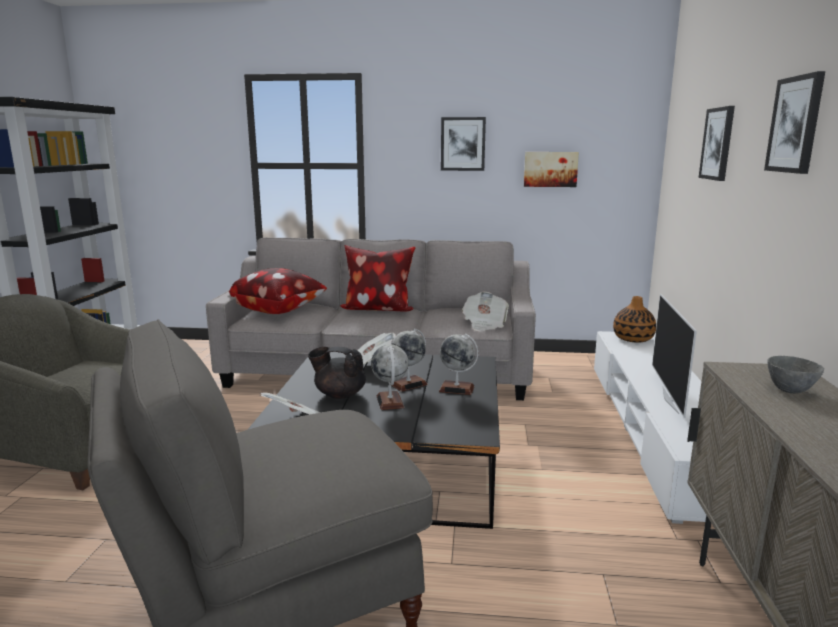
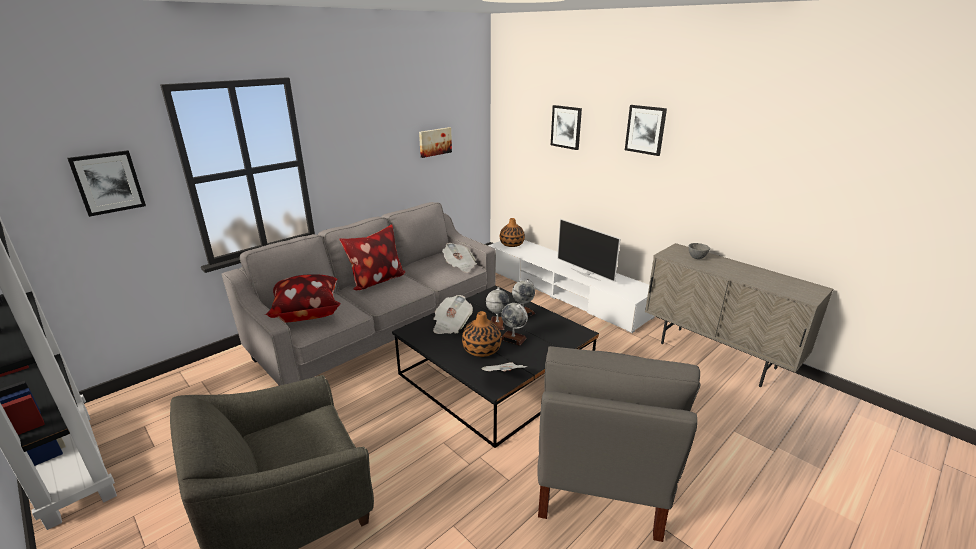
camera: 50 degrees left, 10 degrees up
(339, 394) = (481, 349): black teapot -> vase
(463, 144) = (378, 131): picture -> picture (108, 182)

